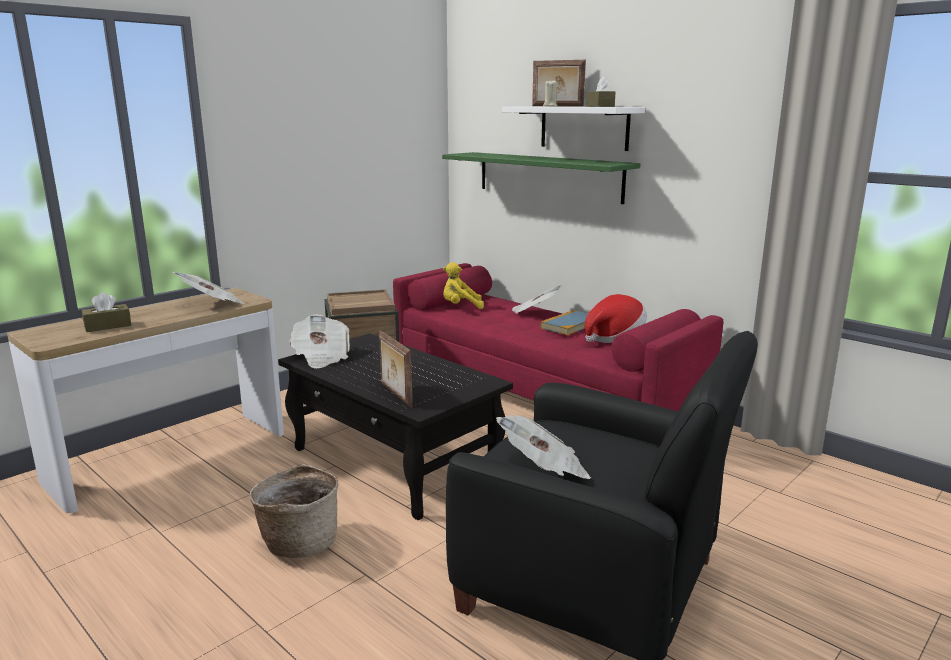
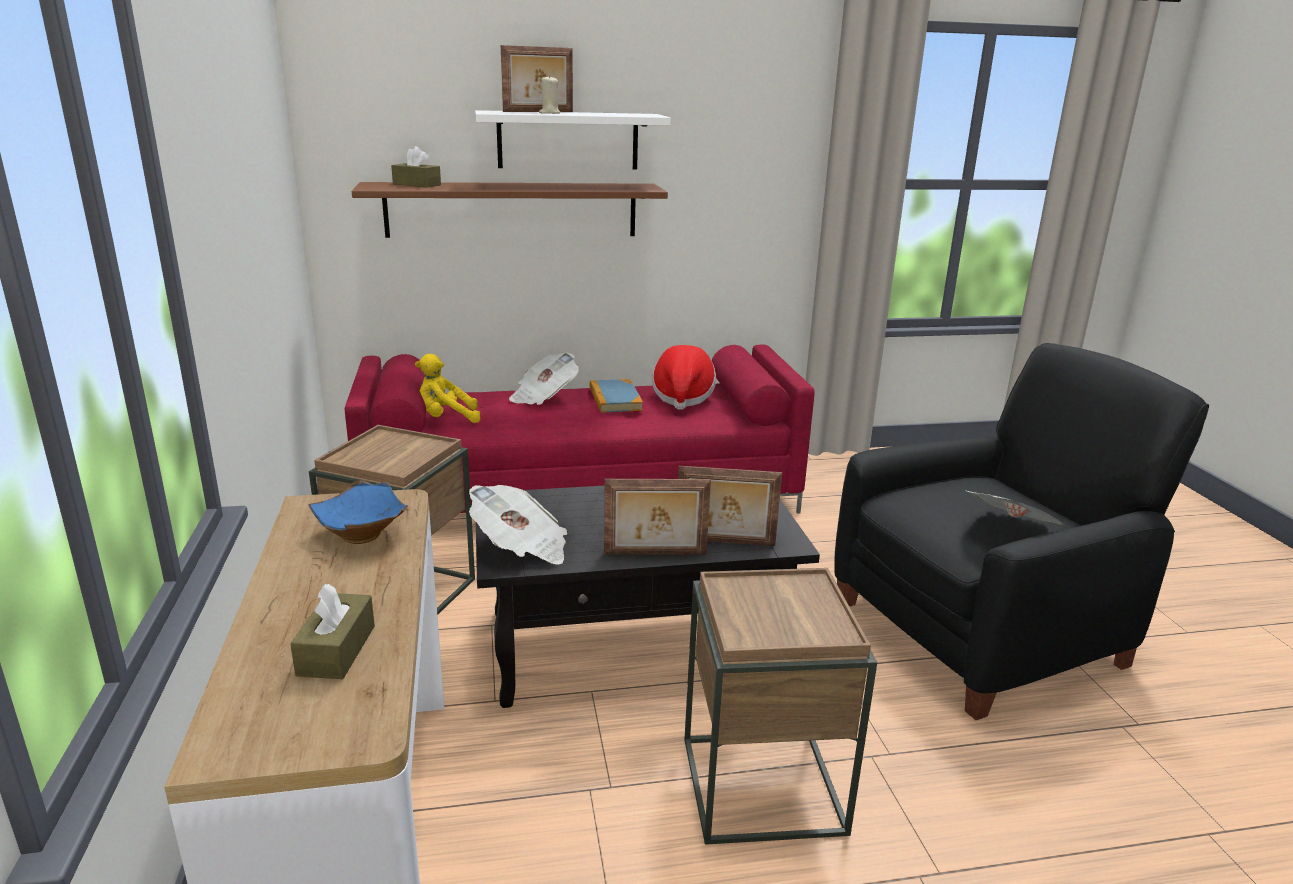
camera: 55 degrees left, 5 degrees up
(212, 305) = (365, 534): newspaper -> blue bowl
(299, 542) = (761, 784): basket -> brown side table
(354, 383) = (655, 554): none -> picture frame
(460, 307) = (446, 419): yellow plush toy -> yellow plush toy turned 45 degrees clockwise
(548, 176) = (512, 209): green shelf -> brown shelf
(600, 106) = (618, 114): brown tissue box -> brown tissue box (417, 184)

